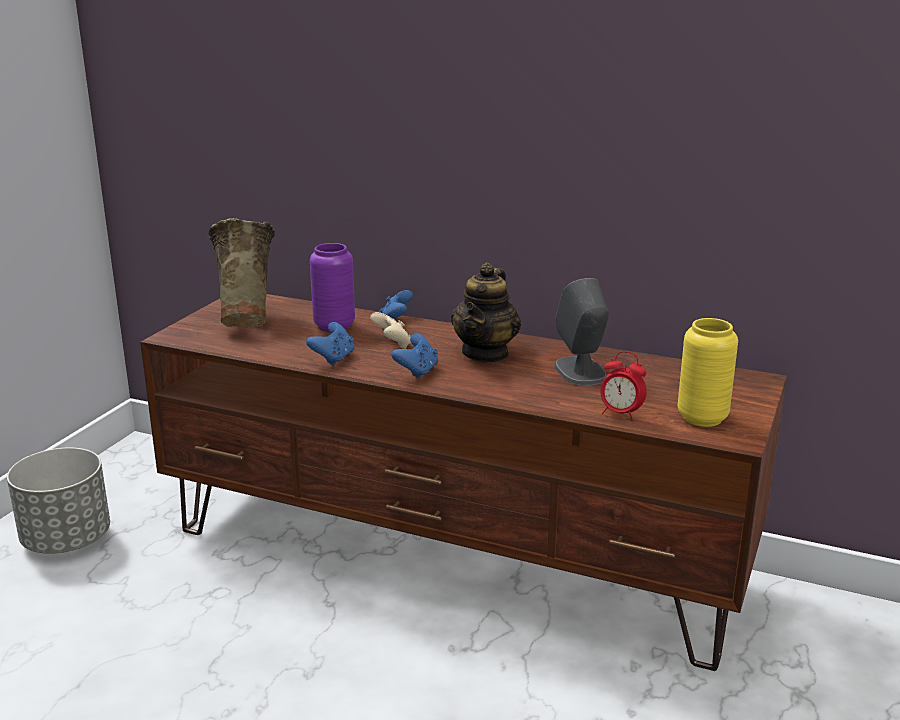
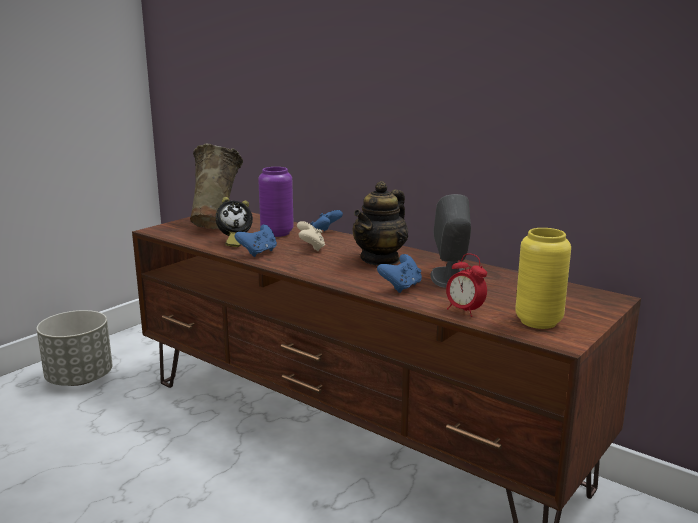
camera: 15 degrees right, 5 degrees down
(290, 345) = (234, 242): none -> alarm clock
(417, 371) = (315, 266): blue game controller -> blue game controller (401, 287)

